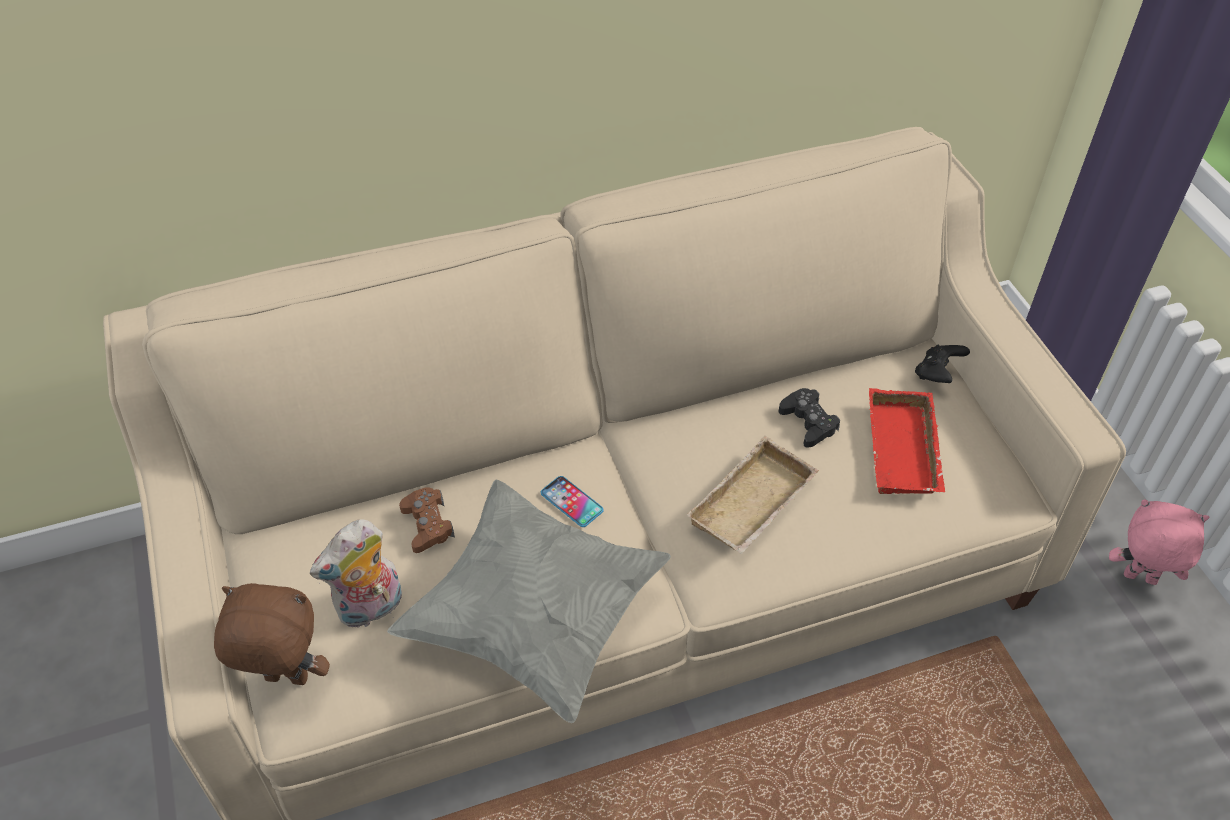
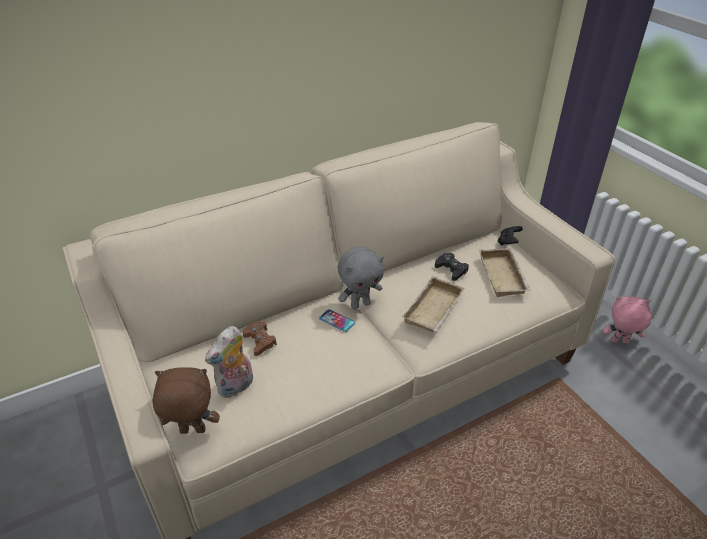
camera: 10 degrees left, 10 degrees down
(534, 618) = (330, 379): grey pillow -> none
(624, 470) = (360, 304): none -> grey plush toy
(906, 451) = (504, 276): red tray -> beige tray

